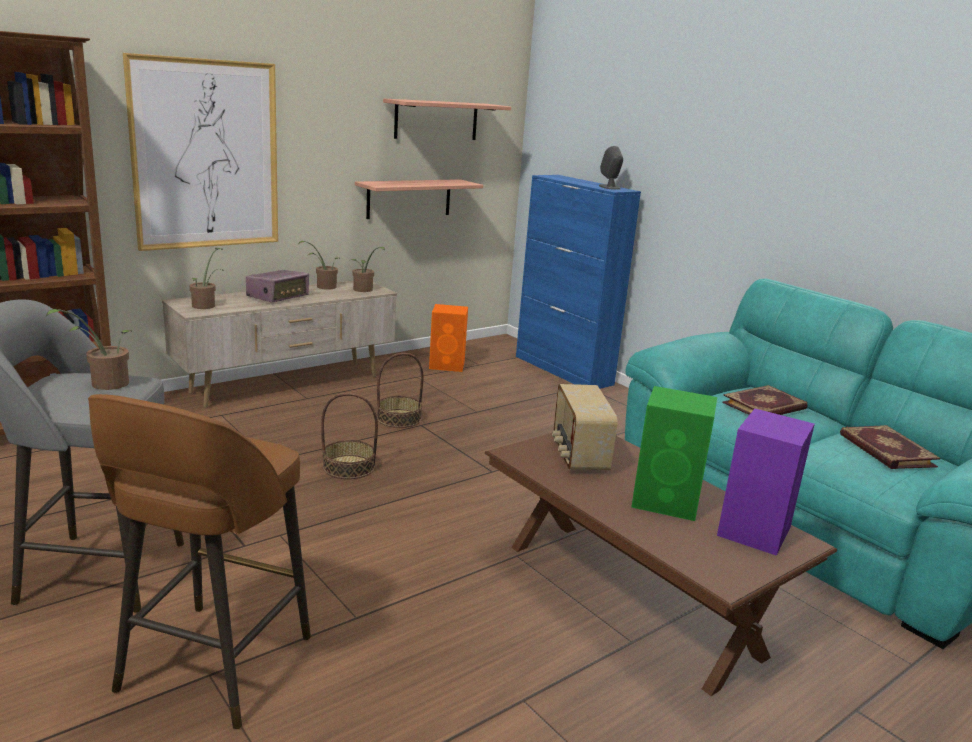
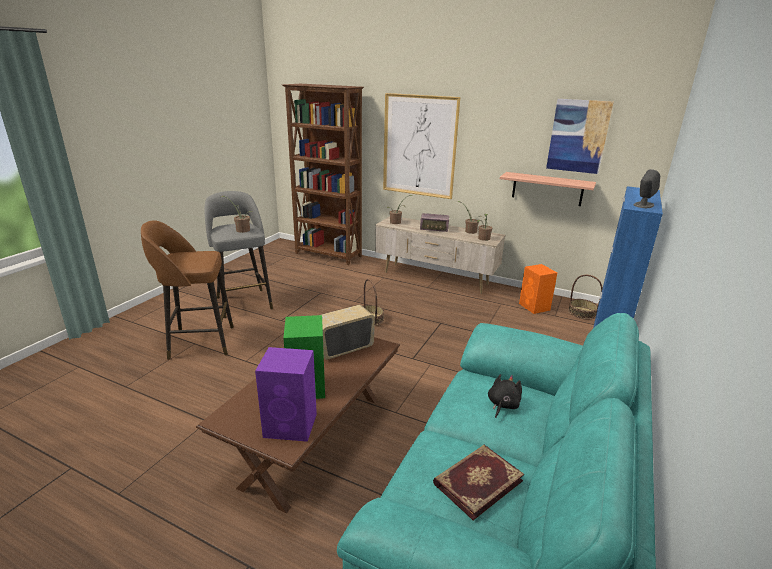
camera: 65 degrees right, 5 degrees up
(399, 418) = (439, 315): basket -> basket (582, 313)
(436, 120) = (578, 136): shelf -> picture
(765, 406) = (502, 405): book -> black plush toy

